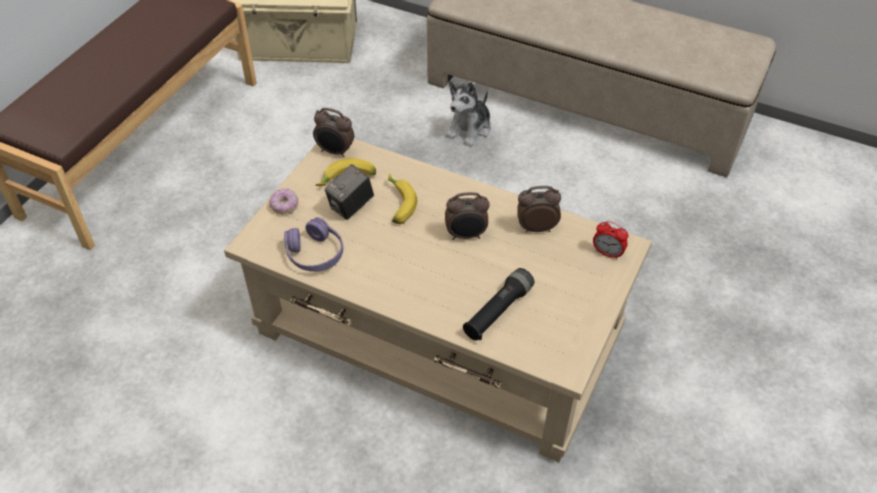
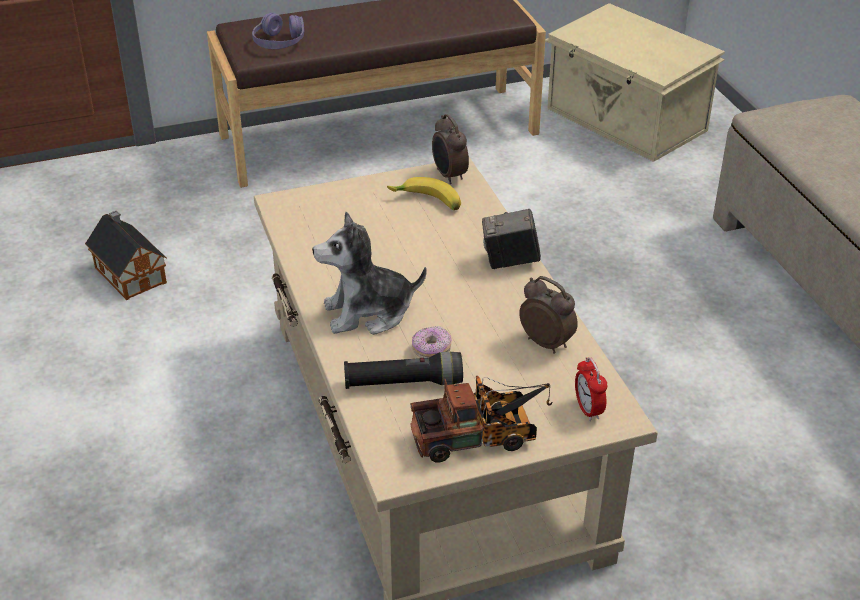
camera: 45 degrees right, 10 degrees down
(91, 372) = (129, 273): none -> toy house
(284, 206) = (345, 192): donut -> donut (431, 350)
(315, 254) = (316, 240): purple headphones -> purple headphones (279, 42)
(351, 207) = (399, 224): camera -> camera (510, 261)
(397, 204) = (442, 246): banana -> none
(466, 235) = (467, 307): alarm clock -> none
(470, 129) = (704, 282): plush toy -> plush toy (368, 313)
(580, 311) = (481, 437): none -> toy truck

